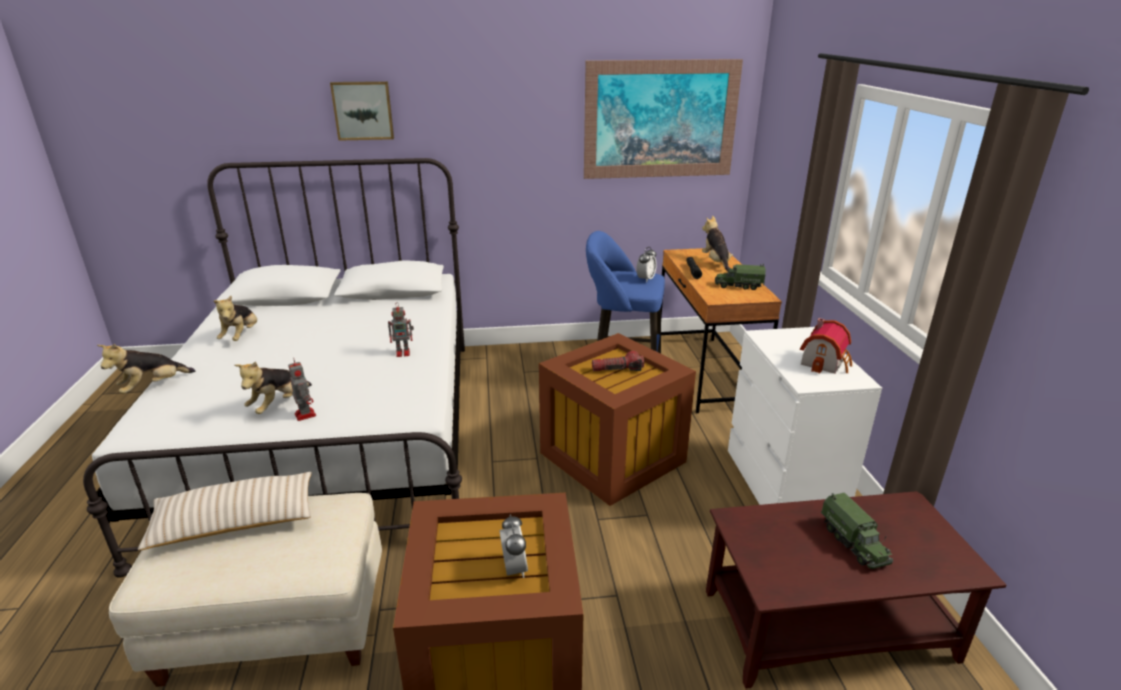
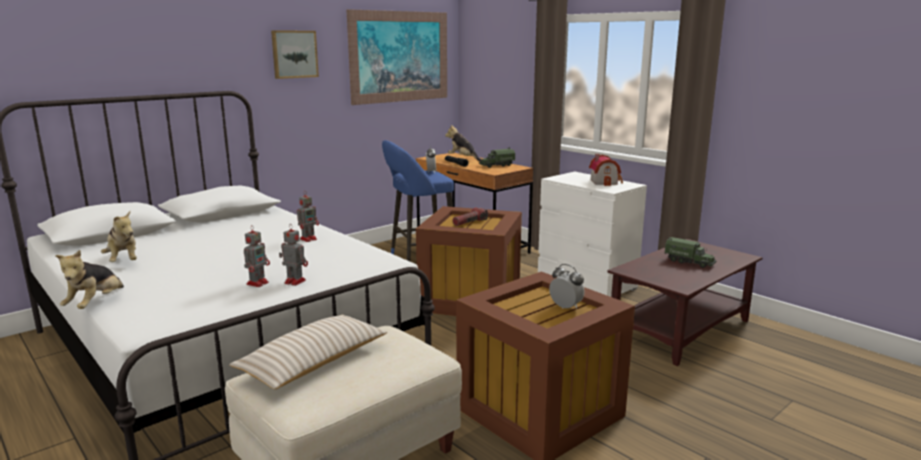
camera: 35 degrees left, 10 degrees down
(279, 405) = (258, 283): plush toy -> toy robot
(363, 110) = (164, 48): picture -> picture (294, 54)

